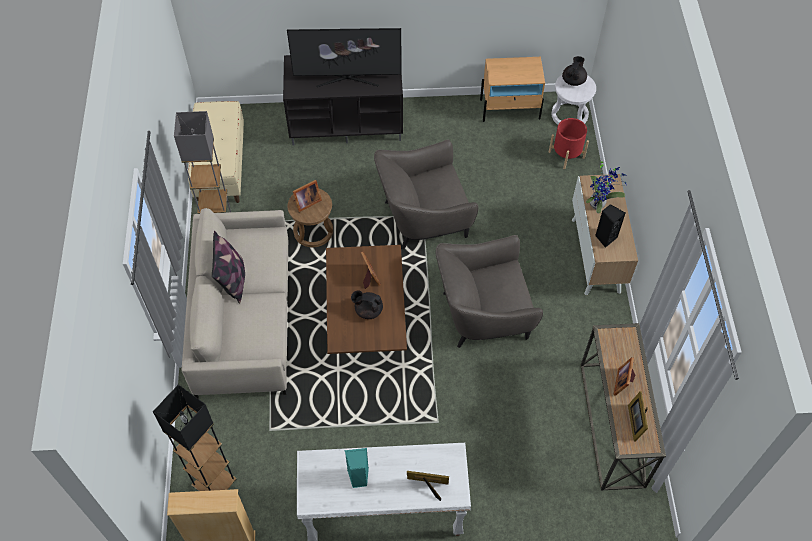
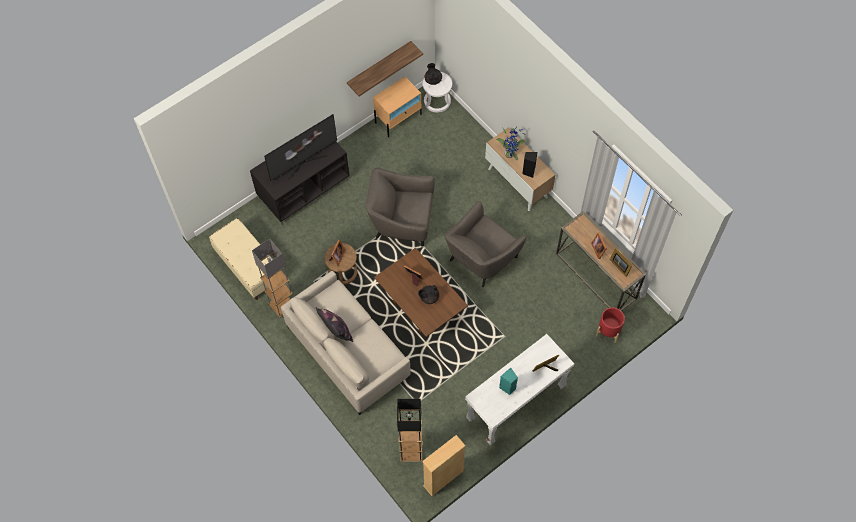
camera: 35 degrees left, 5 degrees up
(424, 217) = (402, 221): grey armchair -> grey armchair turned 60 degrees clockwise
(506, 17) = (379, 66): none -> shelf
(566, 155) = (454, 129): red planter -> red planter (608, 330)

